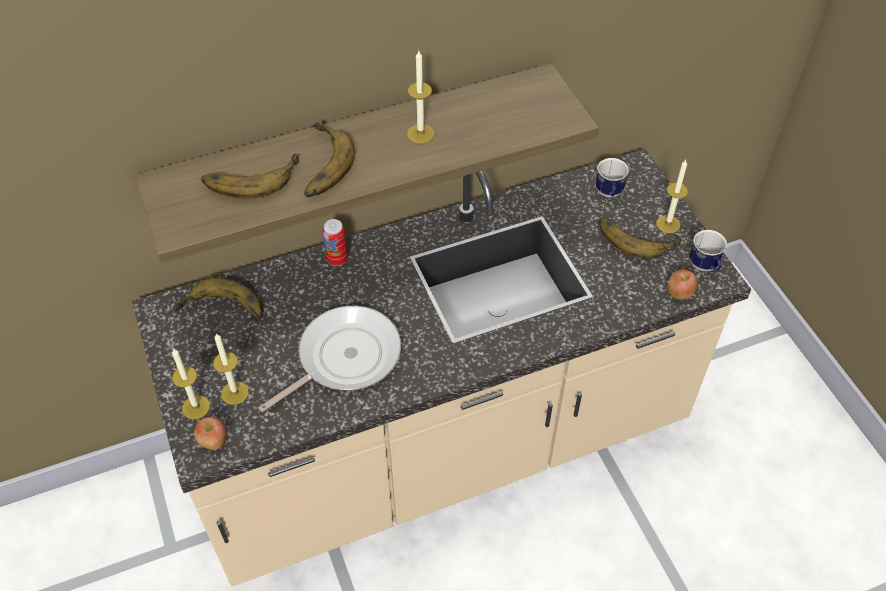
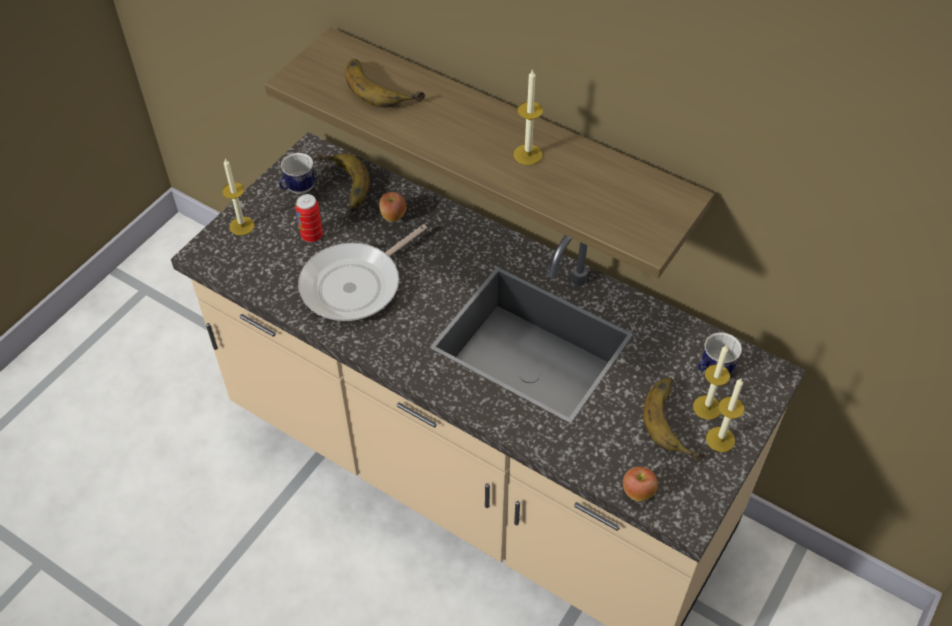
camera: 55 degrees right, 0 degrees up
(213, 442) = (219, 254): apple -> apple (393, 216)
(235, 393) = (271, 240): candle -> candle (707, 407)
(318, 165) = (431, 115): banana -> none
(337, 259) = (451, 222): can -> can (312, 236)
(344, 358) = (356, 285): frying pan -> frying pan turned 120 degrees clockwise
(705, 267) = (692, 499): mug -> mug (297, 190)

